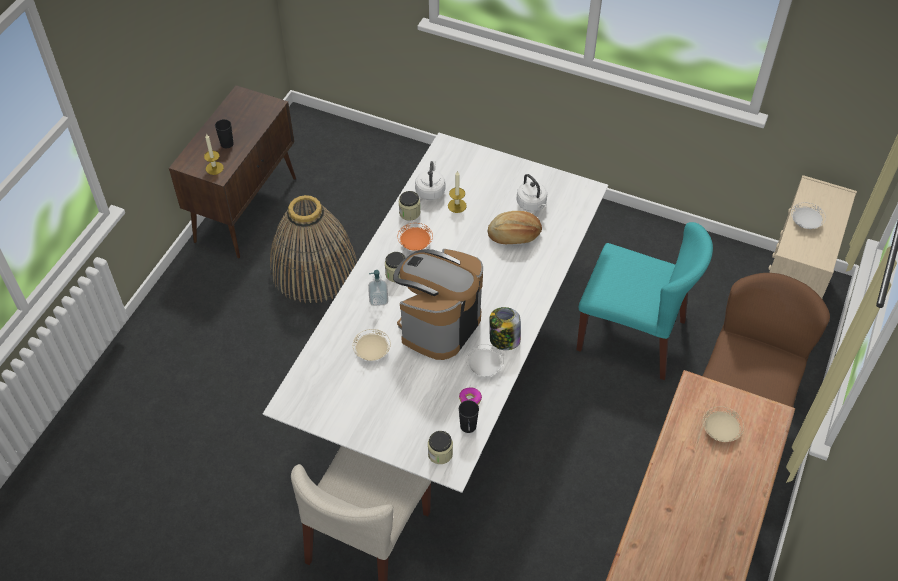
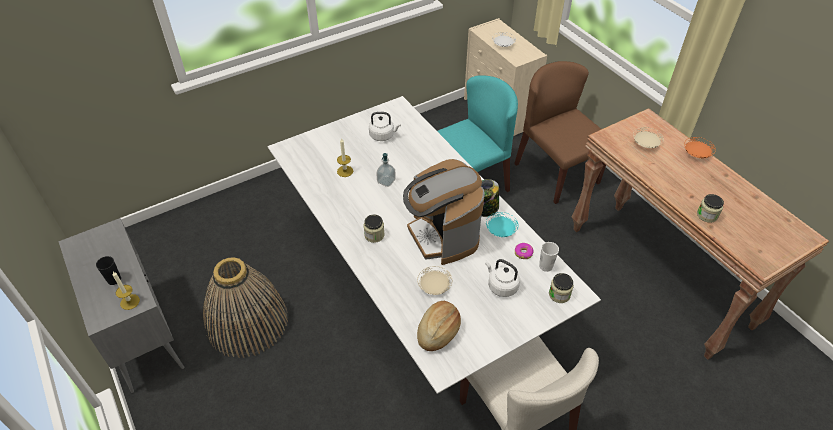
camera: 55 degrees left, 5 degrees down
(246, 209) = (141, 335): brown cabinet -> grey cabinet
(378, 299) = (388, 257): soap dispenser -> soap dispenser (386, 181)
(409, 213) = (324, 198): jar -> jar (707, 215)
(415, 243) = (356, 210): orange plate -> orange plate (696, 154)
(430, 190) = (316, 177): white kettle -> white kettle (501, 286)
(468, 426) = (546, 266): black cup -> white cup
(484, 367) = (501, 230): white plate -> turquoise plate
(514, 235) = (401, 157): bread -> bread (438, 331)

